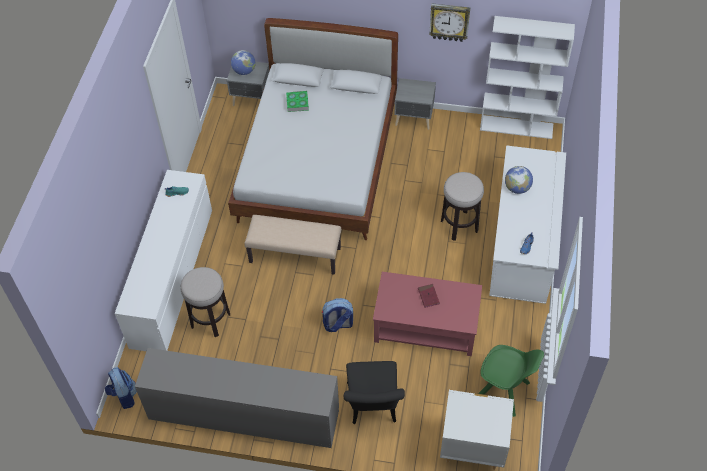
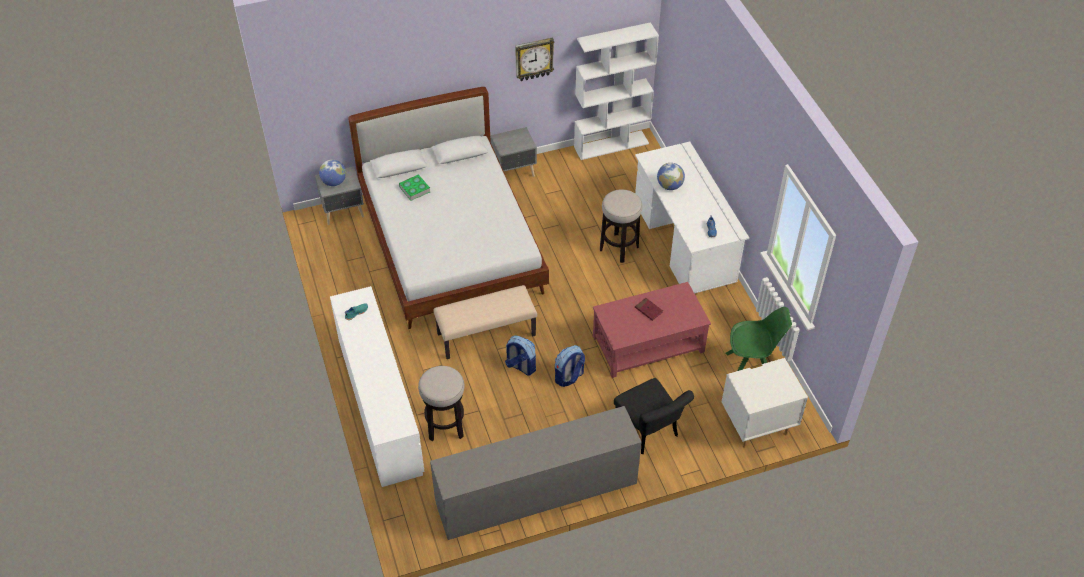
camera: 30 degrees left, 5 degrees down
(124, 396) = (408, 531): backpack -> backpack (520, 366)

